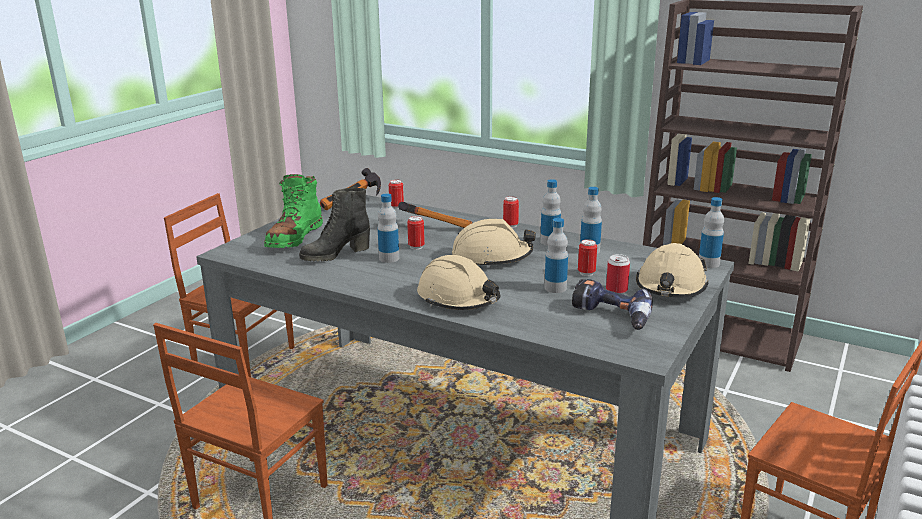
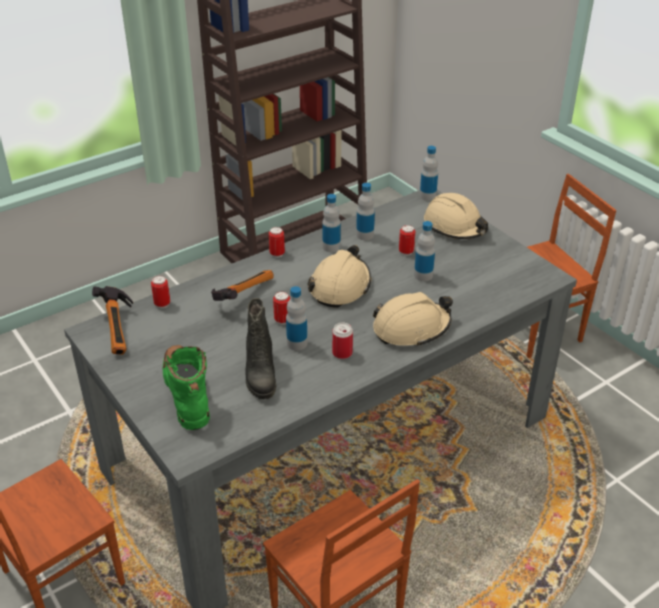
camera: 65 degrees left, 15 degrees up
(294, 237) = (187, 394): green boot -> green boot turned 150 degrees counterclockwise
(610, 317) = (487, 269): power drill -> none
(616, 290) = (445, 250): can -> can (342, 353)

